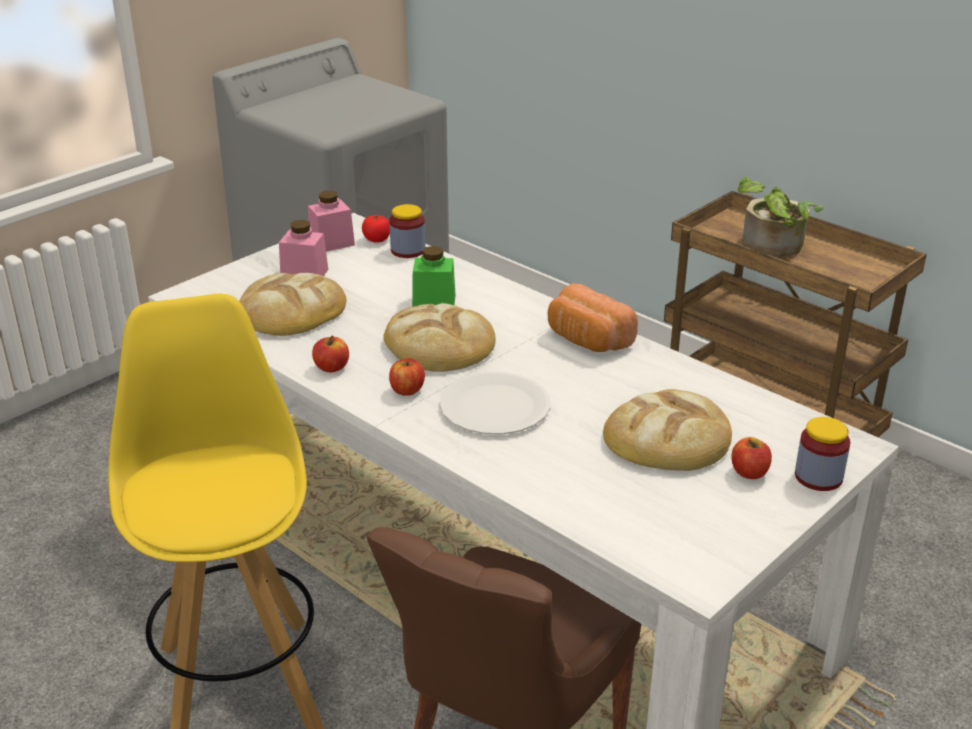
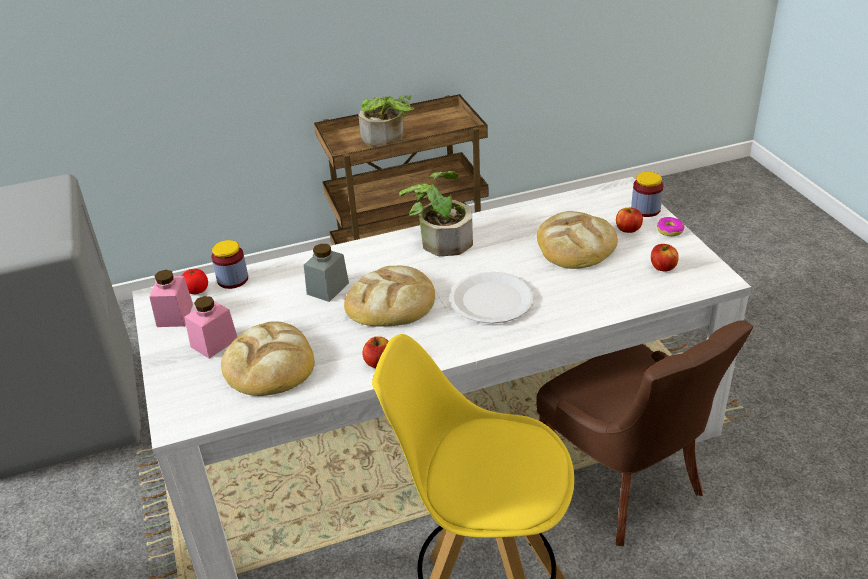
camera: 60 degrees left, 5 degrees up
(407, 390) = (441, 333): apple -> apple (663, 267)
(434, 302) = (328, 288): green jar -> grey jar
(586, 340) = (440, 239): bread -> potted plant
(784, 510) = (670, 230): none -> donut

